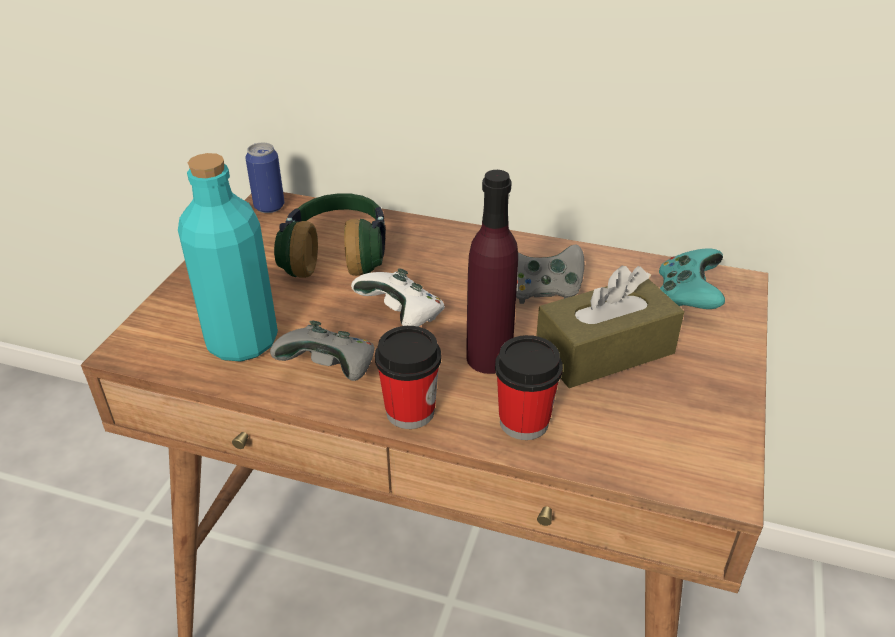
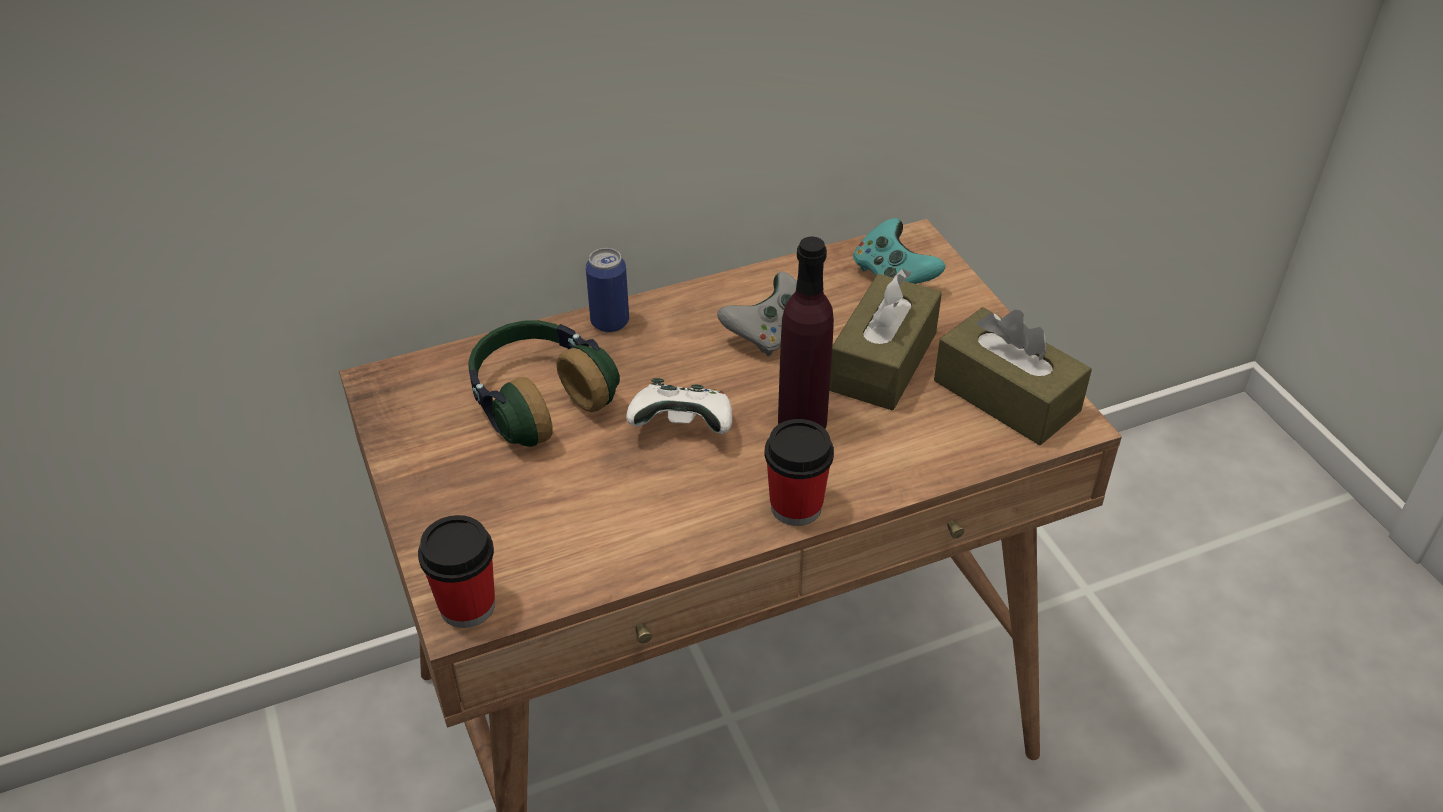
camera: 40 degrees left, 5 degrees up
(242, 342) = (565, 538): turquoise bottle -> none
(269, 206) = (388, 385): can -> can (610, 322)
(331, 370) = (684, 513): grey game controller -> none
(524, 422) = (891, 459): cup -> cup (467, 605)
(683, 431) = (1006, 396): none -> brown tissue box

